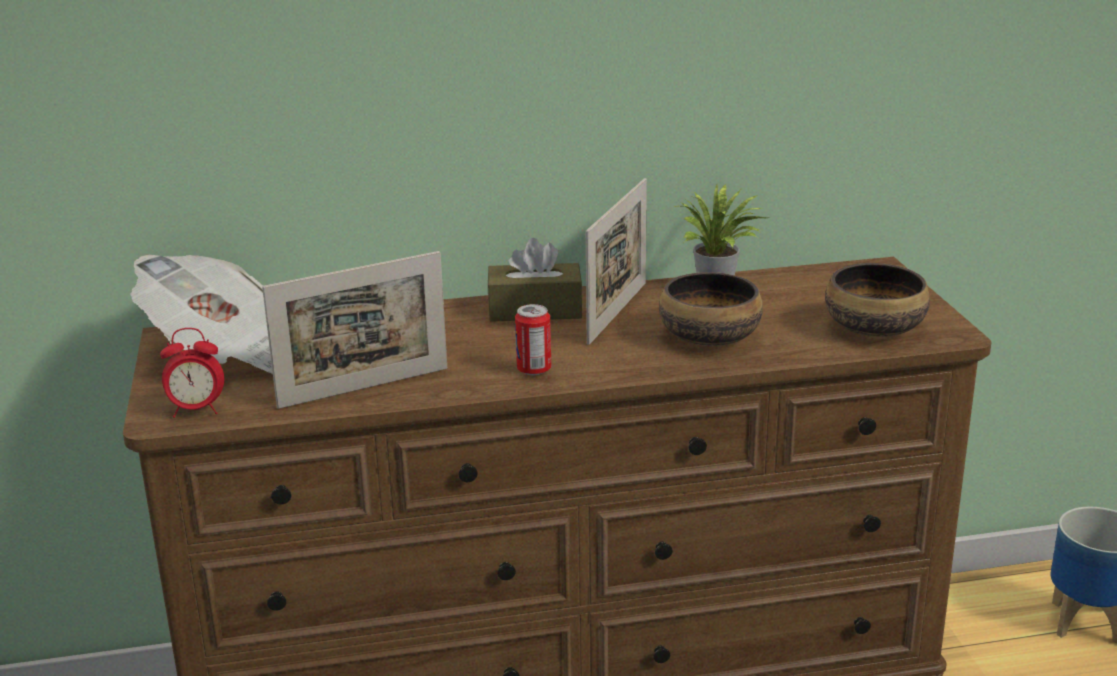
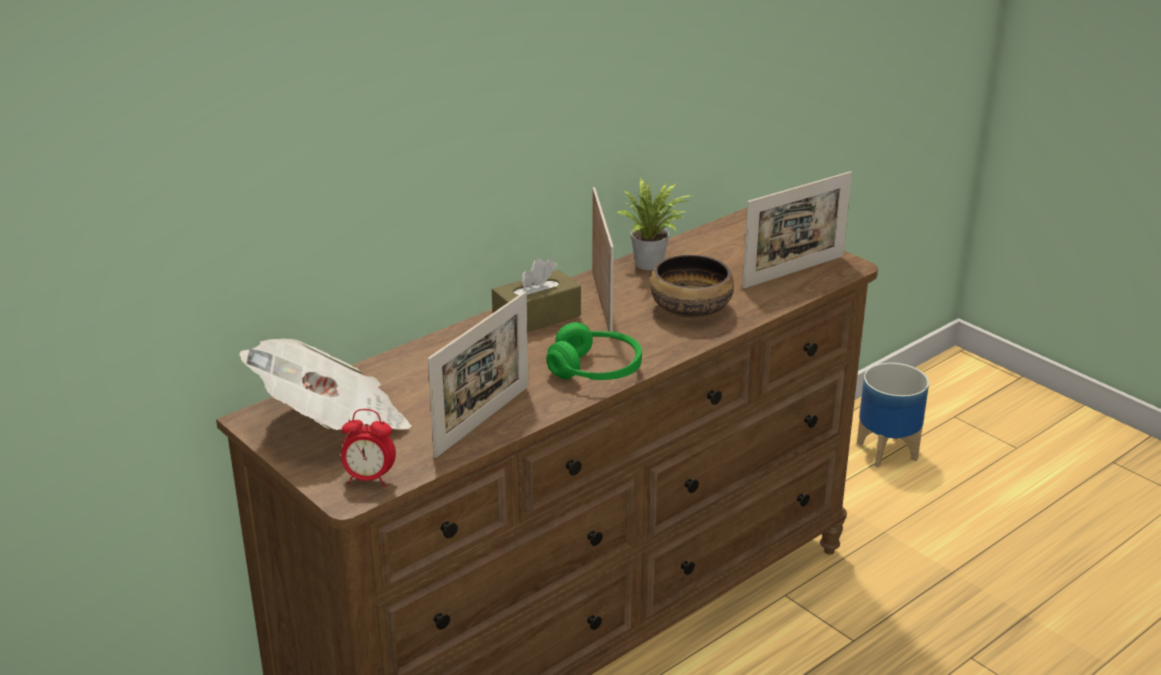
camera: 30 degrees left, 5 degrees up
(196, 410) = (369, 479): alarm clock -> alarm clock turned 45 degrees clockwise
(534, 370) = (595, 370): can -> green headphones
(875, 327) = (793, 272): bowl -> picture frame

